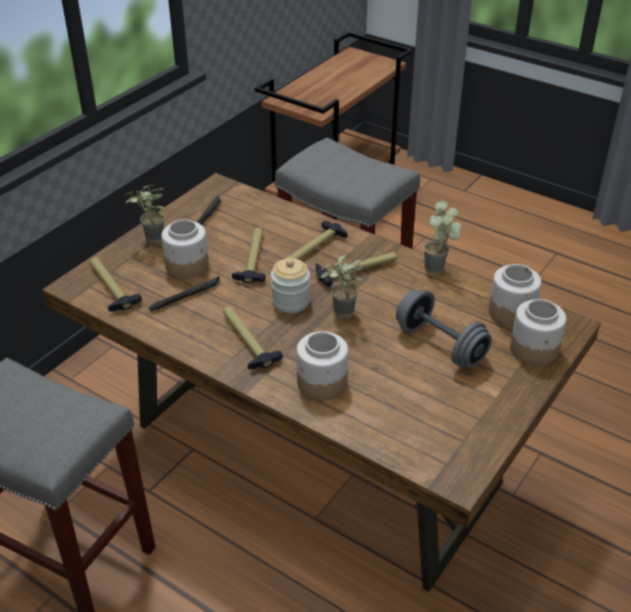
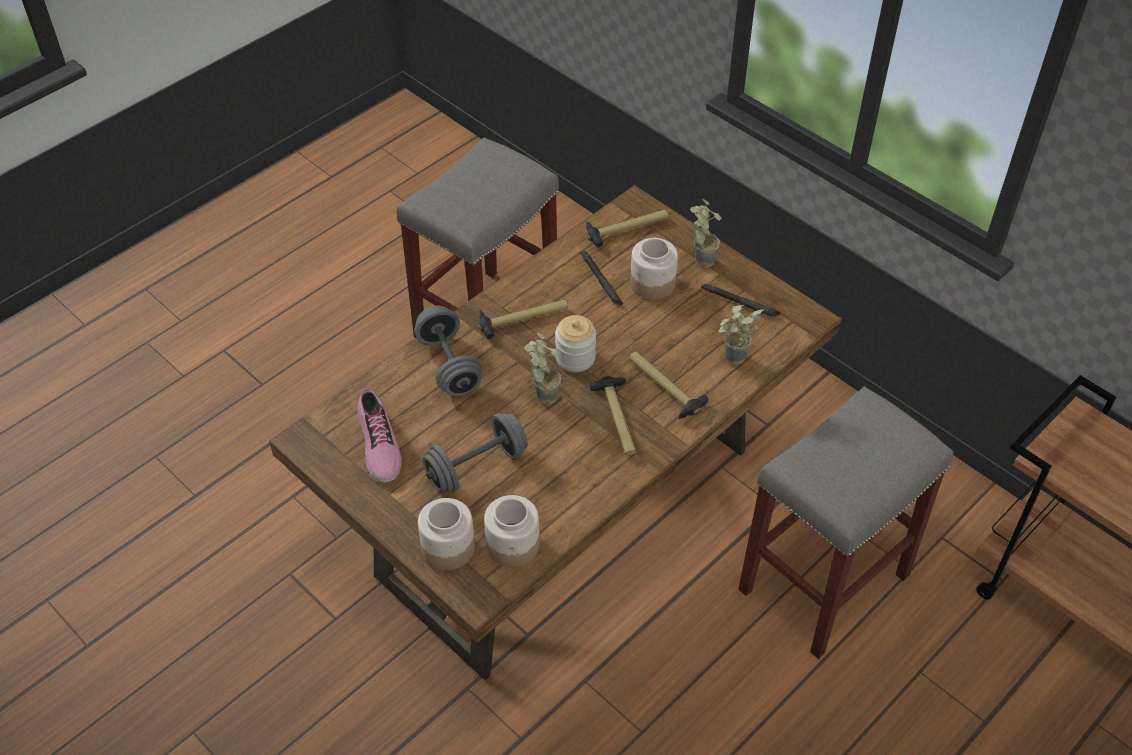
camera: 100 degrees right, 10 degrees up
(253, 259) = (655, 335): hammer -> none
(322, 383) = (449, 365): jar -> grey dumbbell
(440, 270) = (603, 497): potted plant -> potted plant (732, 362)
(441, 417) = (378, 444): none -> shoe

